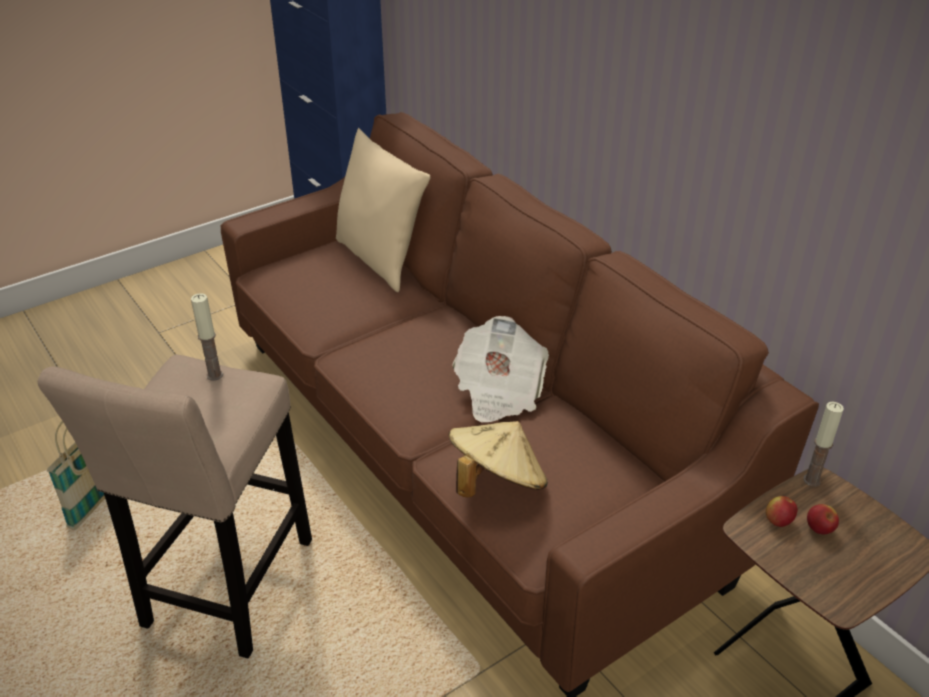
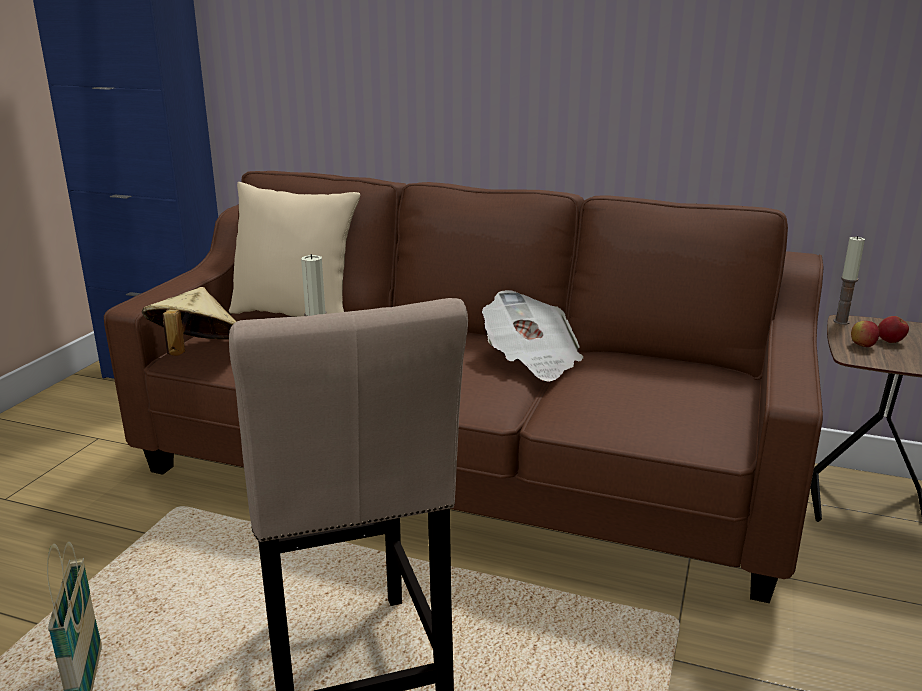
camera: 35 degrees left, 15 degrees down
(496, 482) = (623, 411): beige hat -> beige hat (197, 352)

